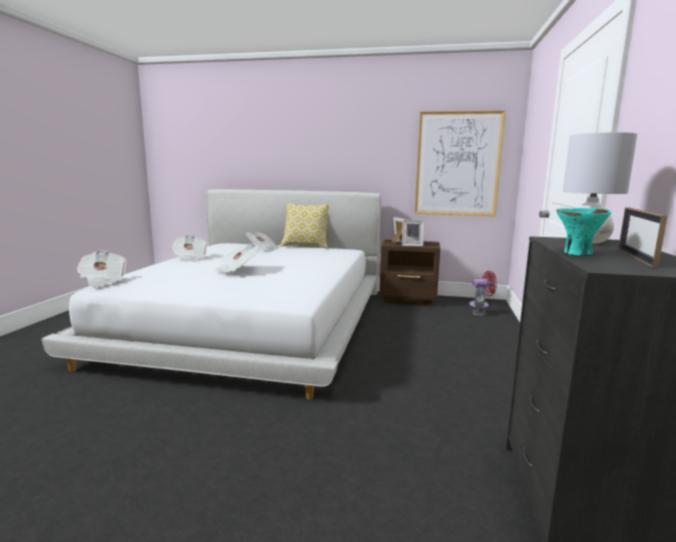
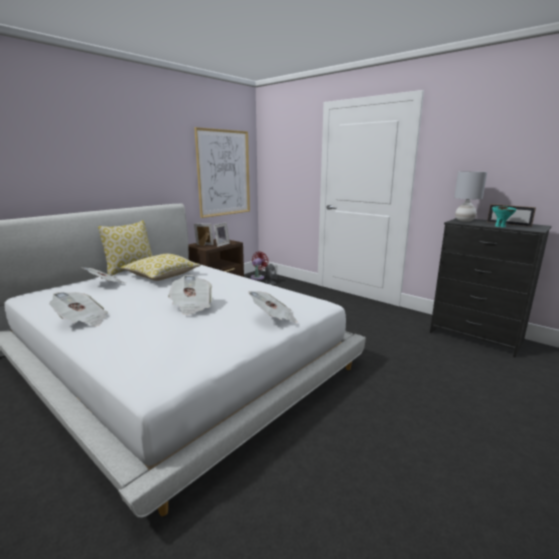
camera: 60 degrees left, 5 degrees up
(103, 280) = (132, 380): newspaper -> newspaper (274, 318)
(302, 253) = (162, 276): none -> pillow

